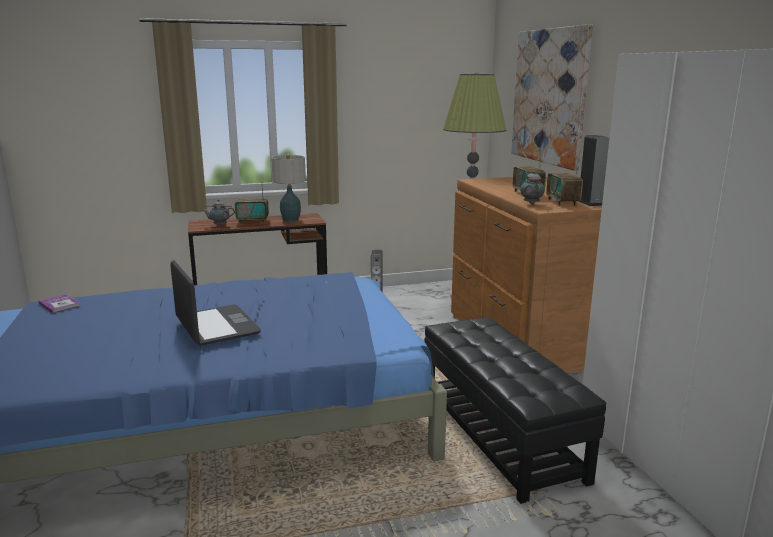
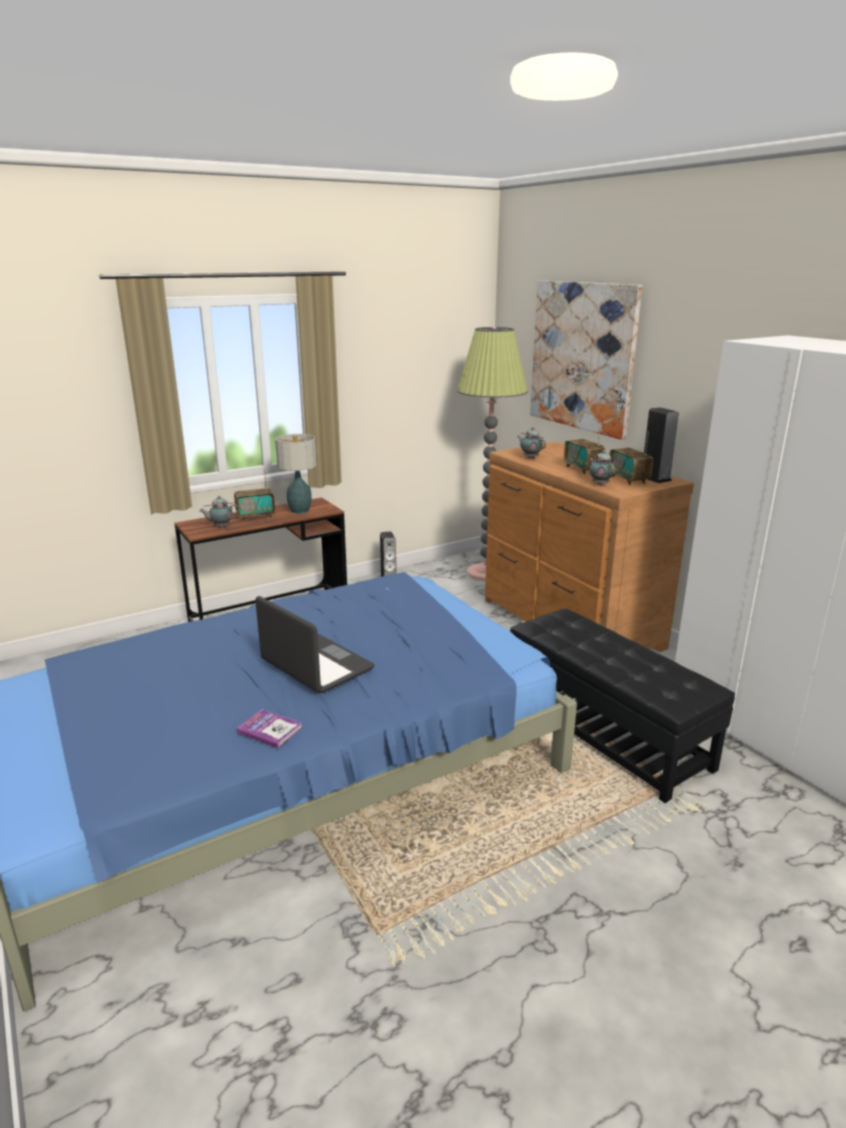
camera: 15 degrees left, 5 degrees up
(59, 305) = (92, 660): book -> book (269, 730)
(489, 184) = (530, 457): none -> teapot

